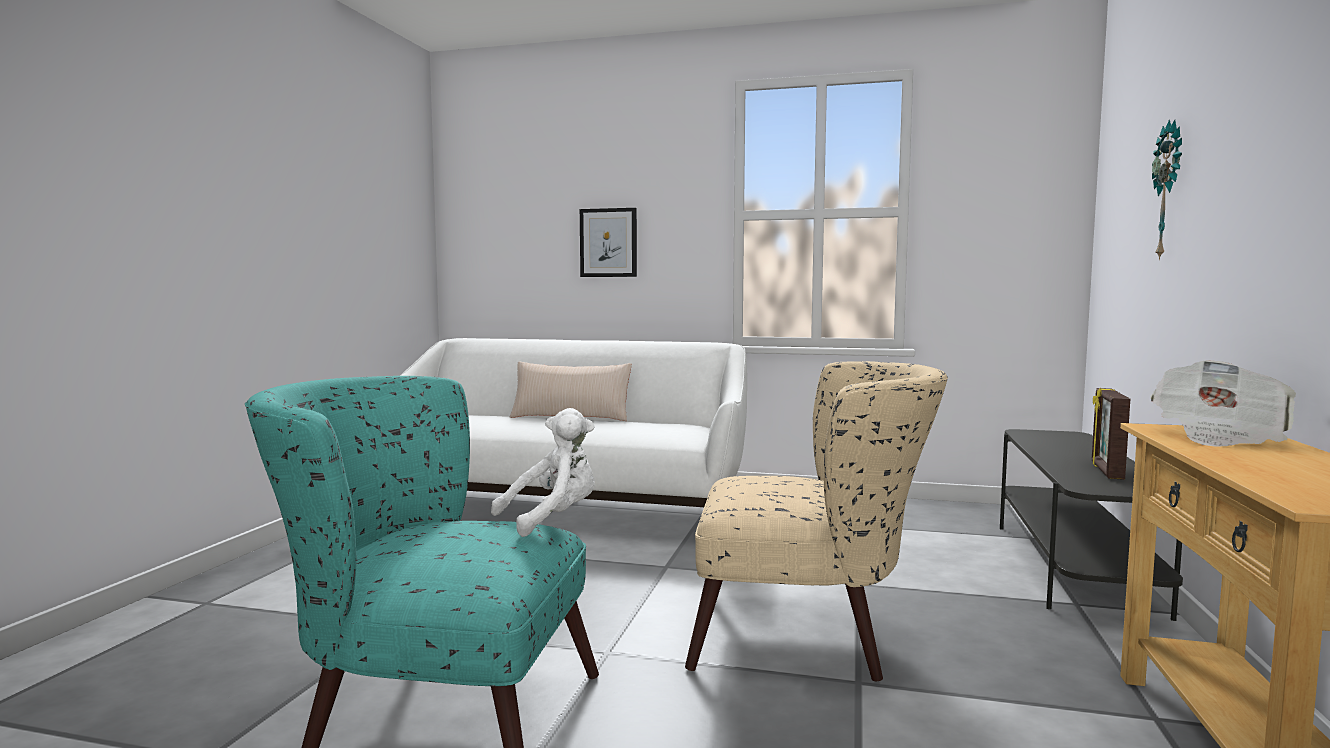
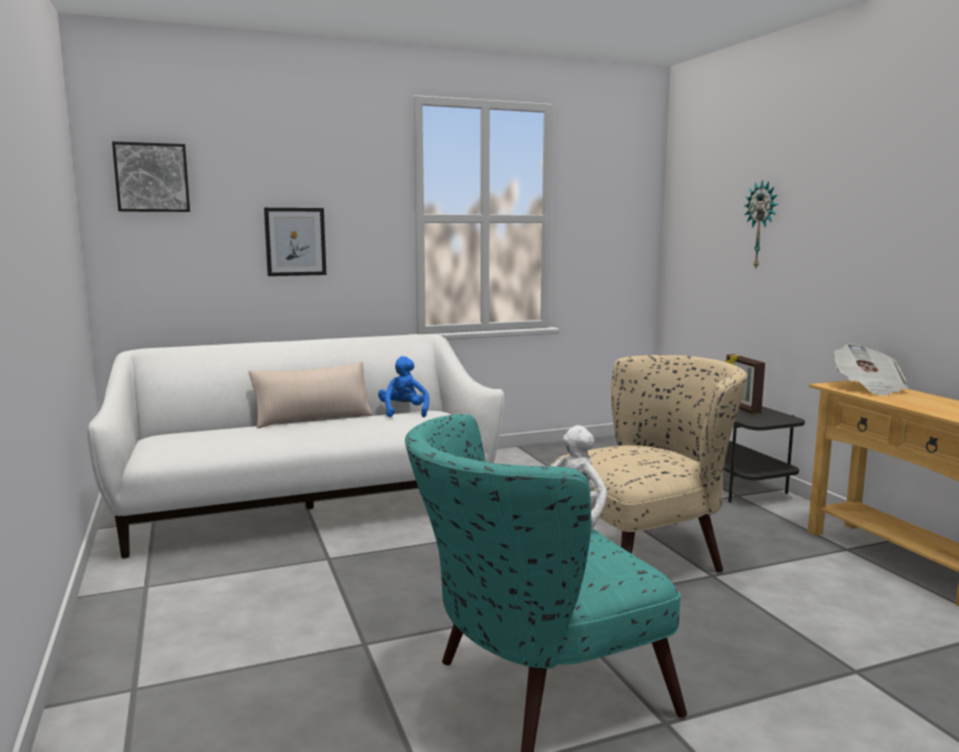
camera: 35 degrees left, 5 degrees up
(489, 186) = (152, 177): none -> picture
(659, 421) = (404, 412): none -> blue plush toy

